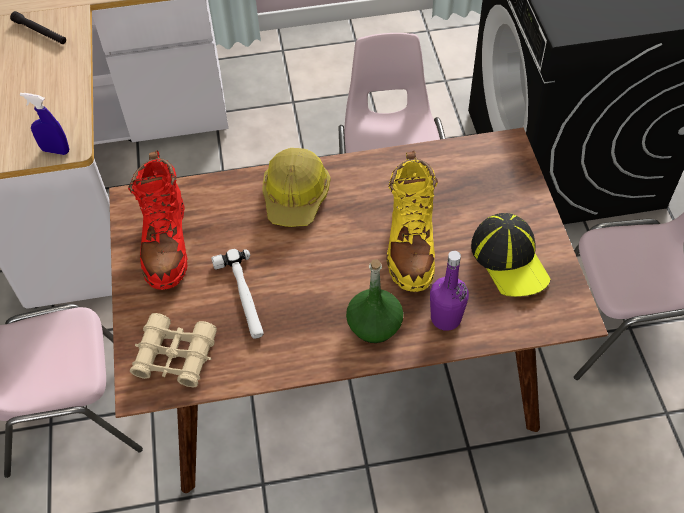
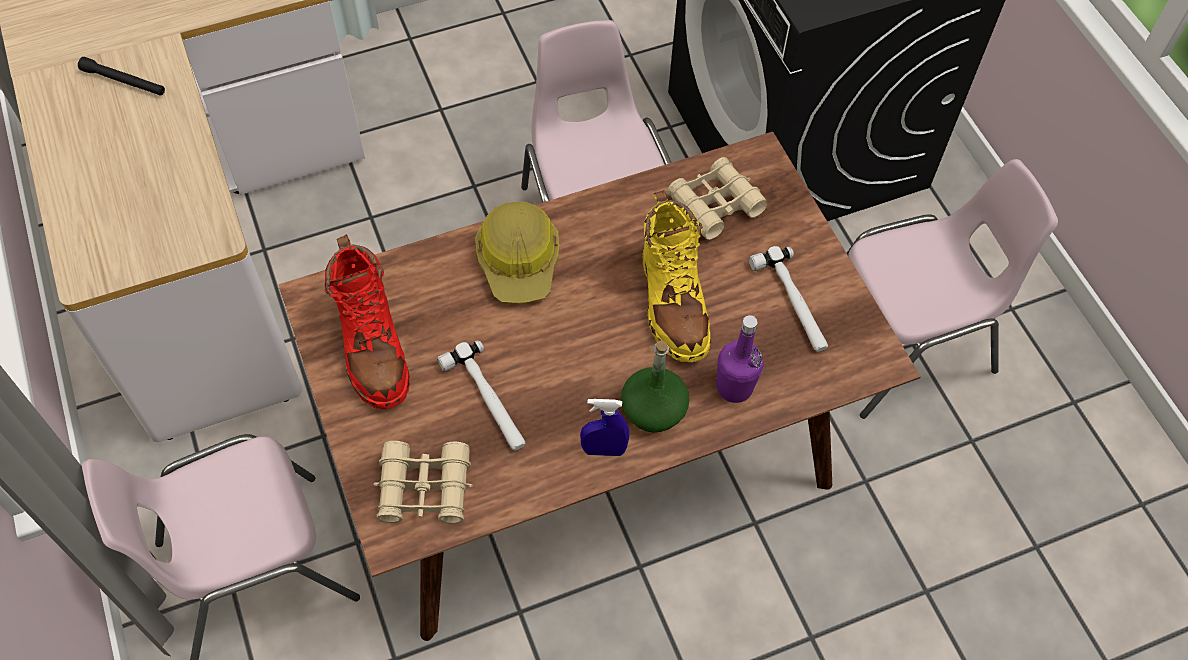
camera: 15 degrees left, 5 degrees up
(55, 150) = (196, 246): blue spray bottle -> blue spray bottle (604, 450)
(463, 176) = (715, 205): none -> beige binoculars
(510, 259) = (792, 303): cap -> hammer

